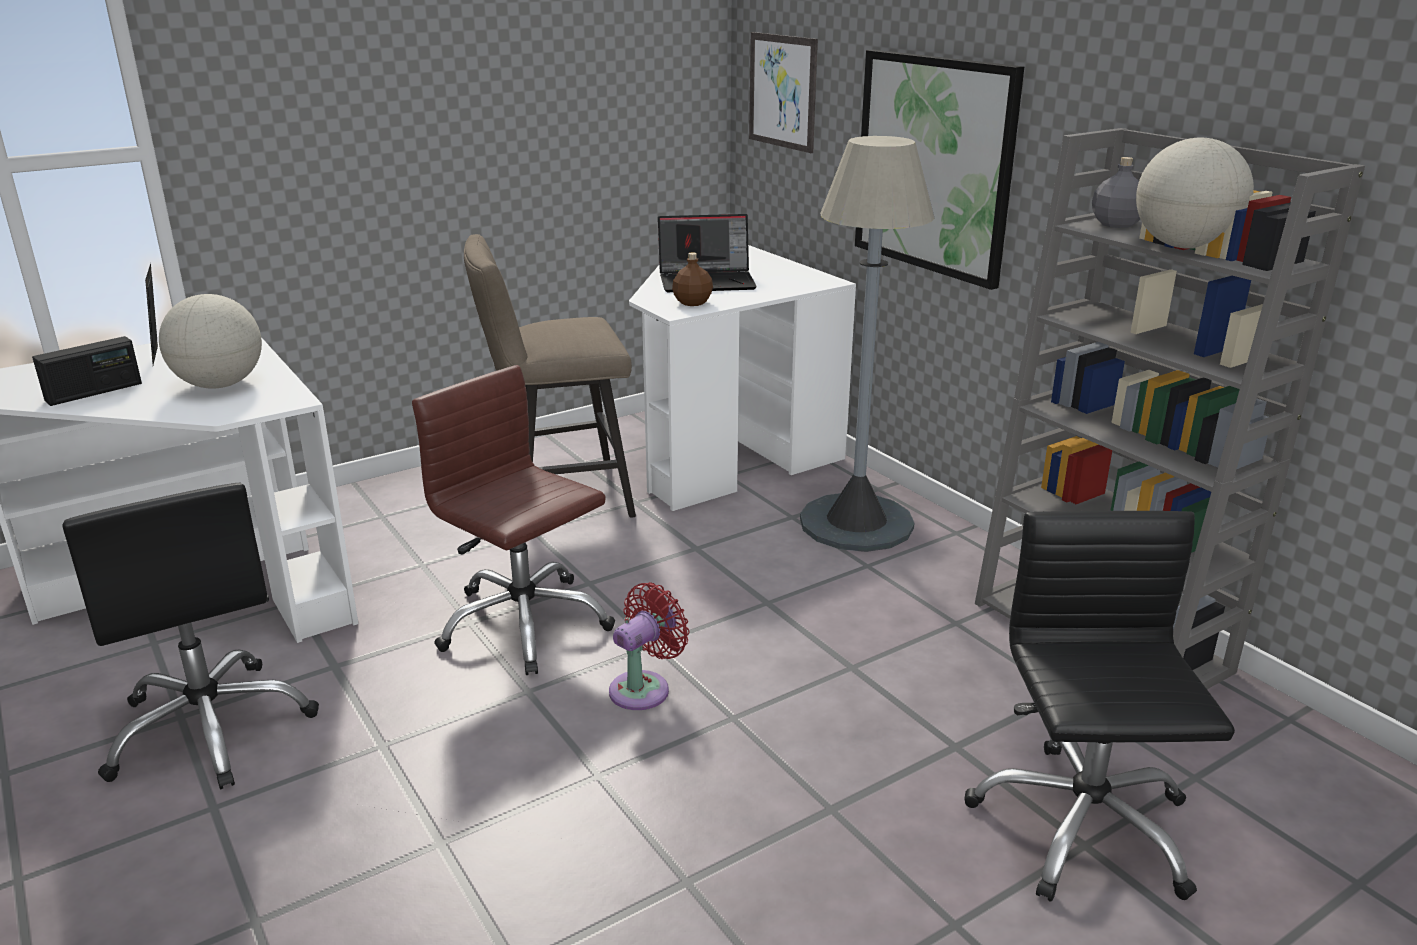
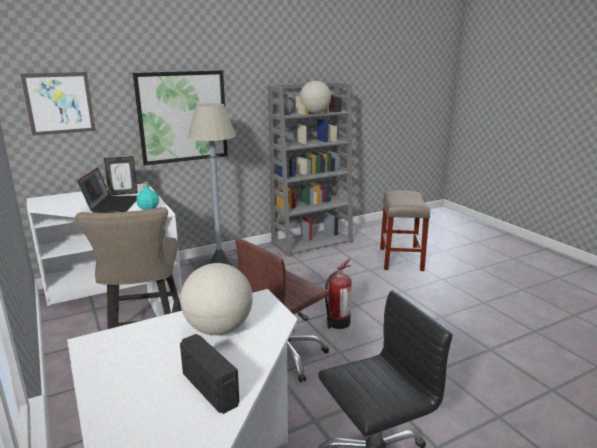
camera: 85 degrees left, 5 degrees down
(161, 355) = (124, 372): picture frame -> picture frame (123, 193)
(644, 688) = (337, 323): red fan -> fire extinguisher
(693, 303) = (149, 208): brown bottle -> turquoise bottle
(1082, 825) = (400, 259): black office chair -> beige stool

